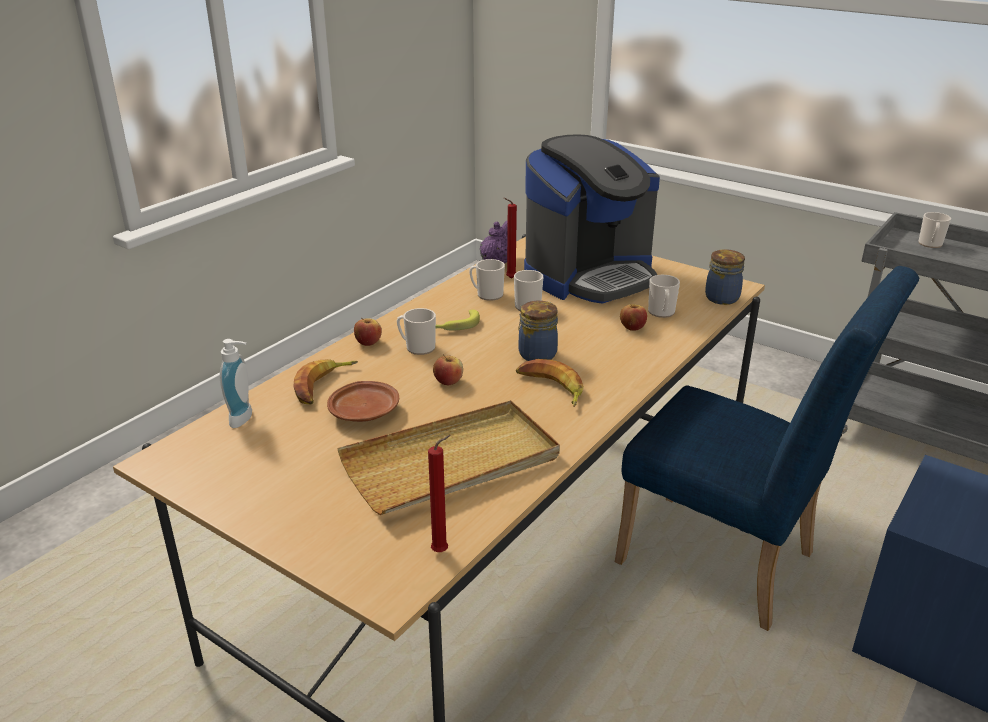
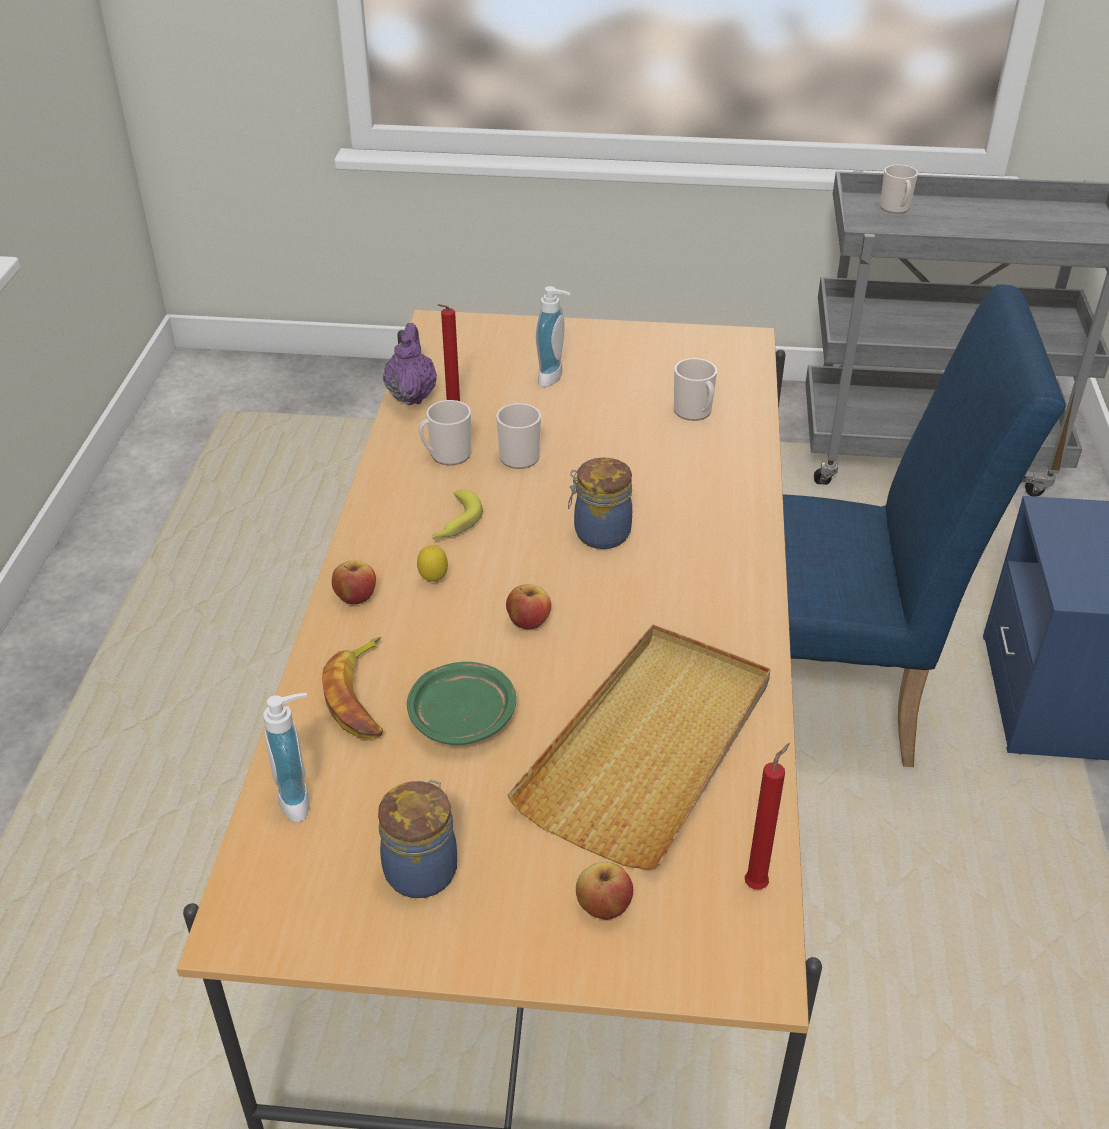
camera: 30 degrees left, 10 degrees up
(365, 412) = (462, 716): brown plate -> green plate
(417, 347) = (433, 580): mug -> lemon
(550, 388) = (665, 581): banana -> none
(590, 275) = (554, 378): coffee machine -> soap dispenser
(632, 327) = (680, 448): apple -> apple (603, 906)
(723, 297) = (745, 364): jar -> jar (423, 869)

